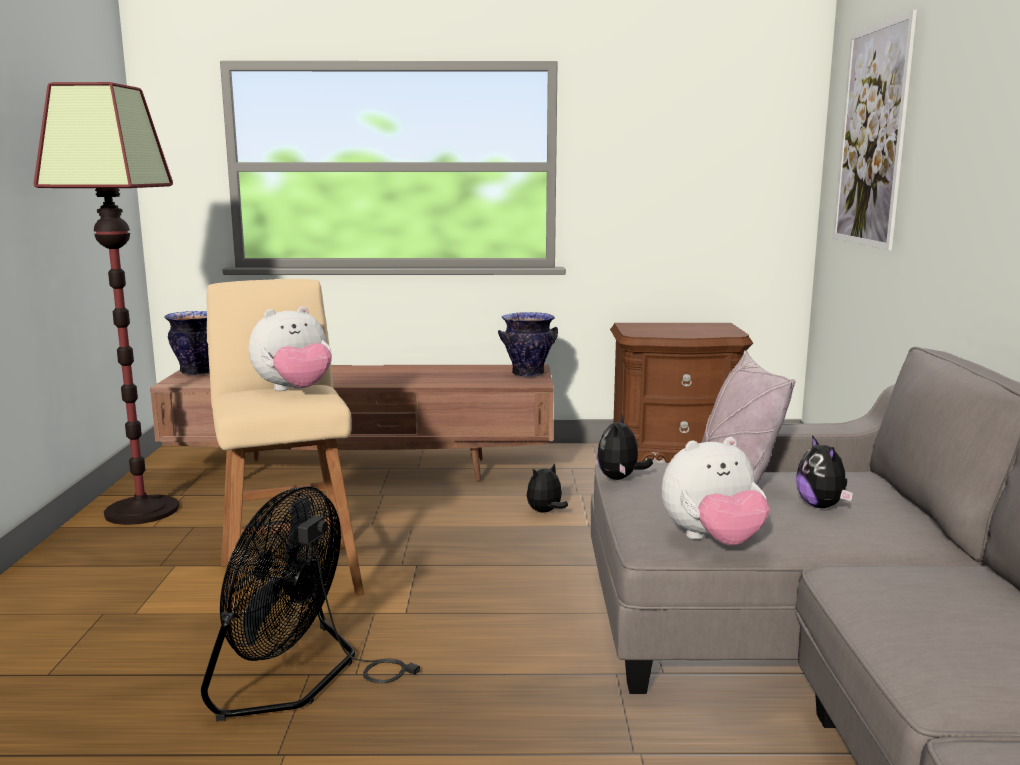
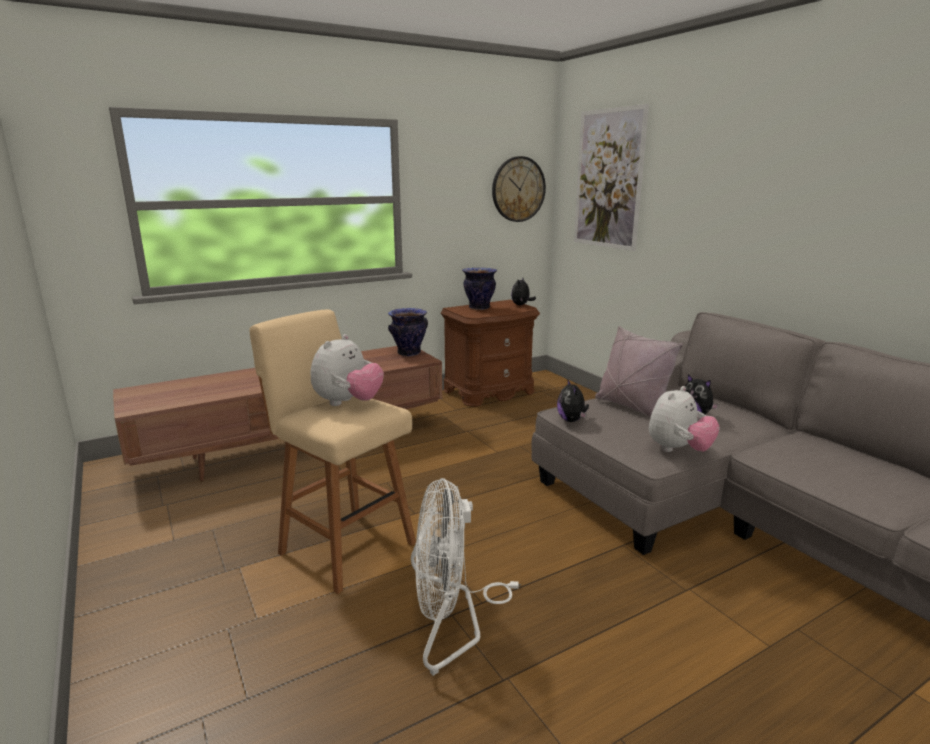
camera: 30 degrees left, 5 degrees up
(142, 511) = (144, 529): floor lamp -> none
(197, 372) = (137, 395): vase -> vase (479, 308)
(311, 673) = (453, 613): black fan -> white fan
(545, 512) = (460, 449): plush toy -> plush toy (521, 305)
(752, 156) = (518, 189): none -> wall clock

